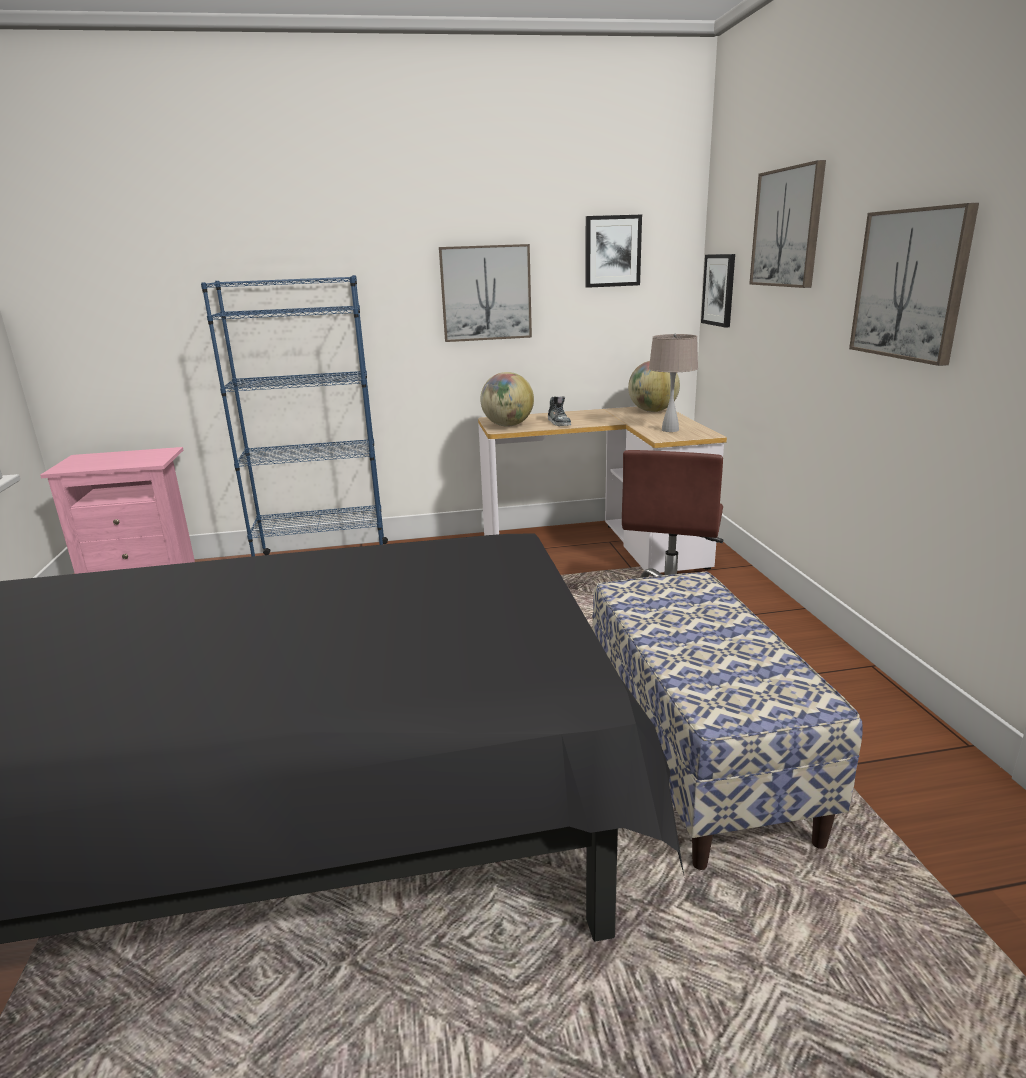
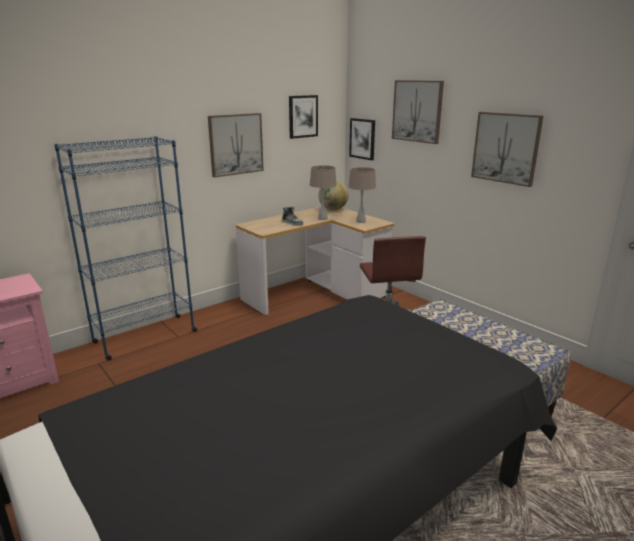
camera: 30 degrees left, 0 degrees up
(507, 425) = (264, 228): globe -> none
(615, 421) = (323, 219): none -> beige table lamp

